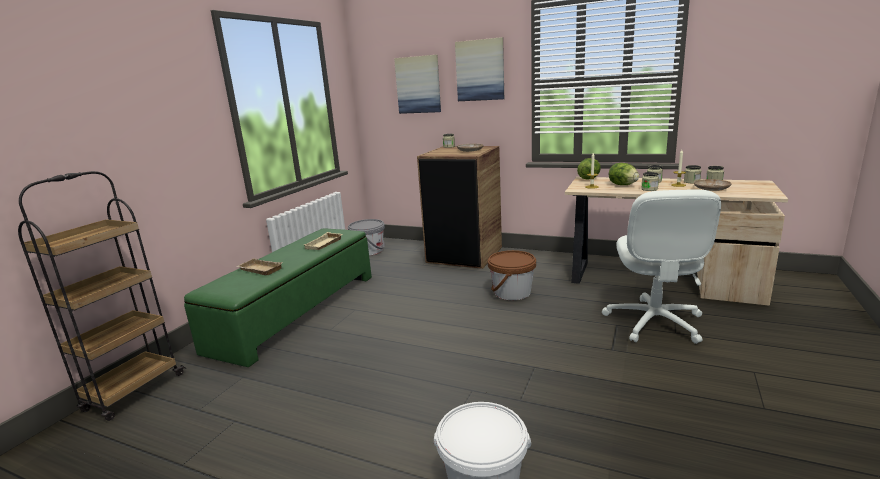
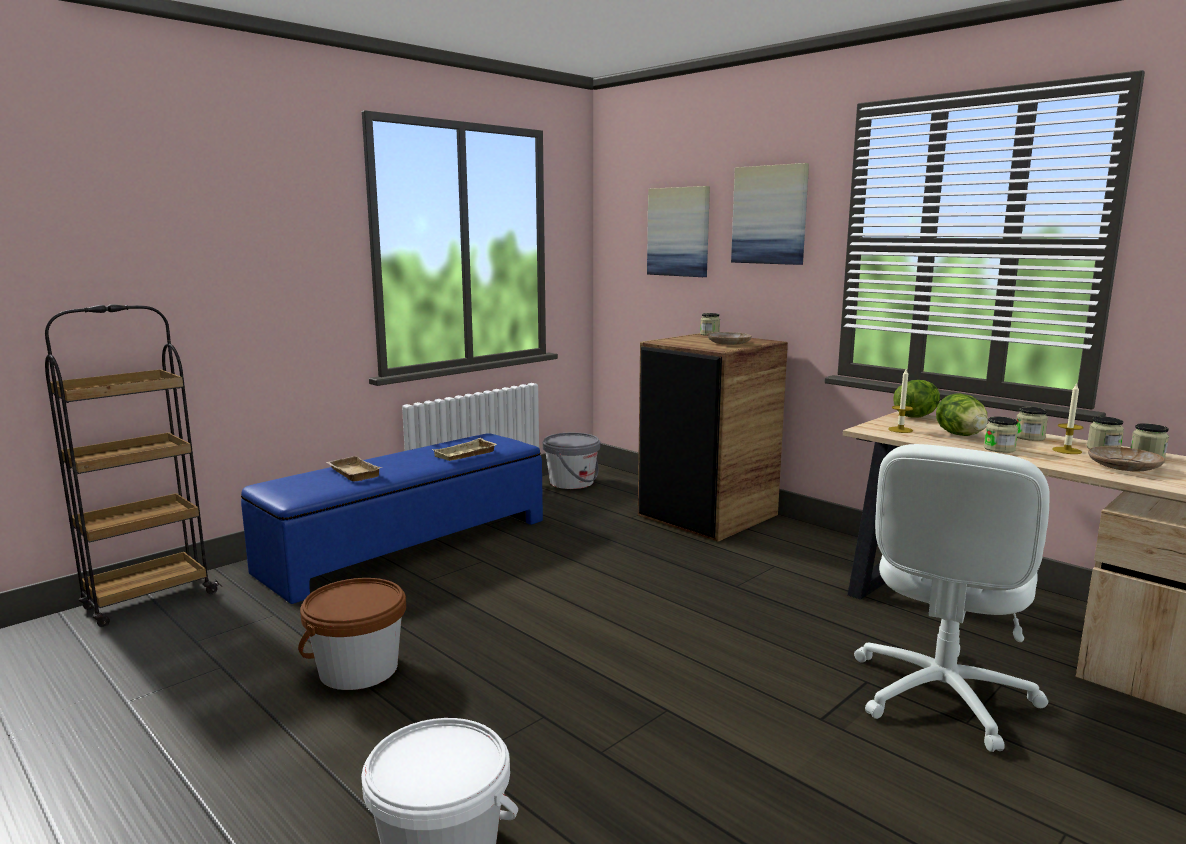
camera: 20 degrees right, 5 degrees down
(297, 310) = (408, 544): green bench -> blue bench
(512, 292) = (732, 588): brown bucket -> brown bucket (358, 669)

